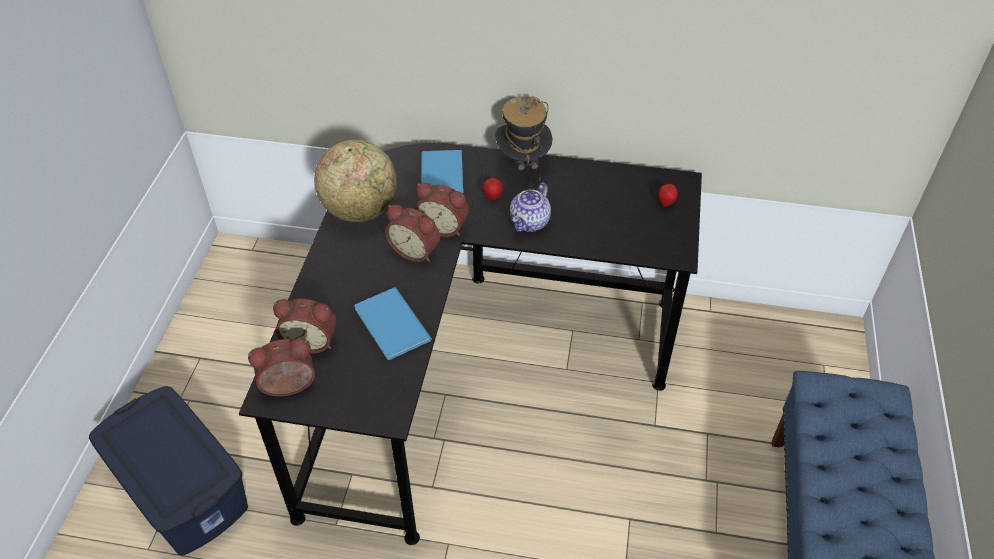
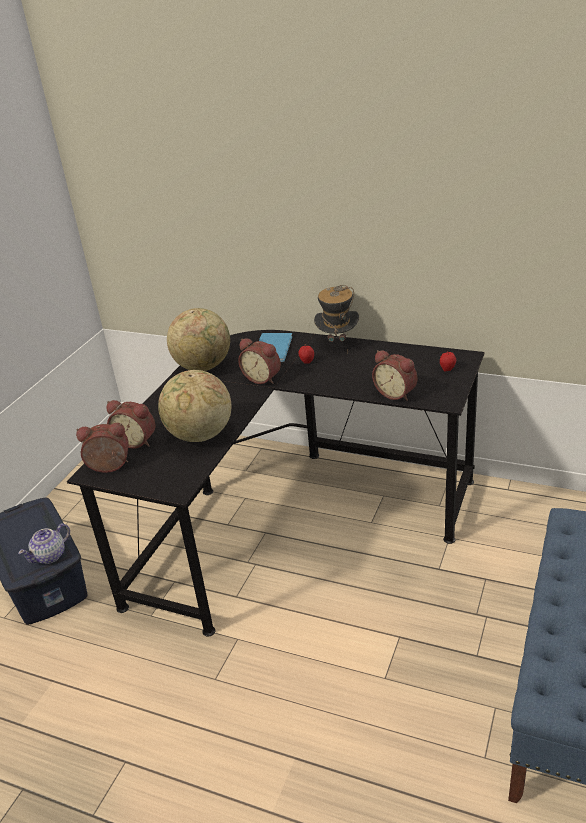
camera: 15 degrees right, 15 degrees down
(391, 326) = (200, 435): blue book -> globe
(416, 250) = (236, 391): alarm clock -> alarm clock (396, 393)
(530, 222) = (331, 377): teapot -> teapot (50, 555)

